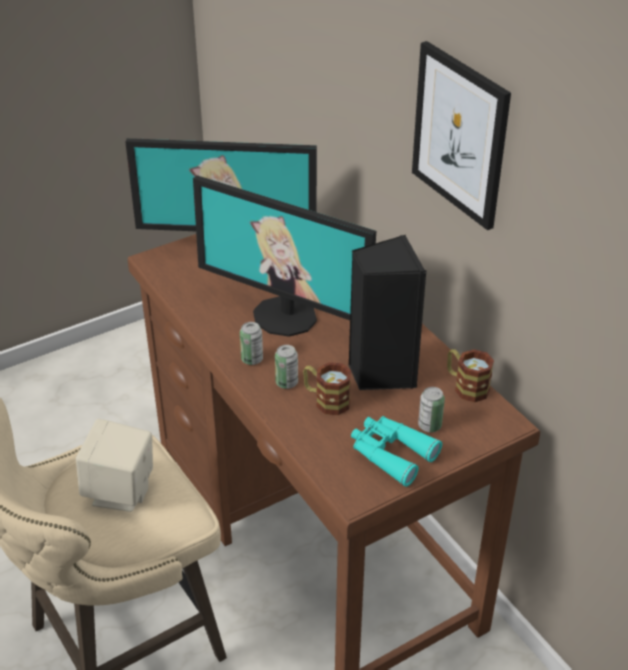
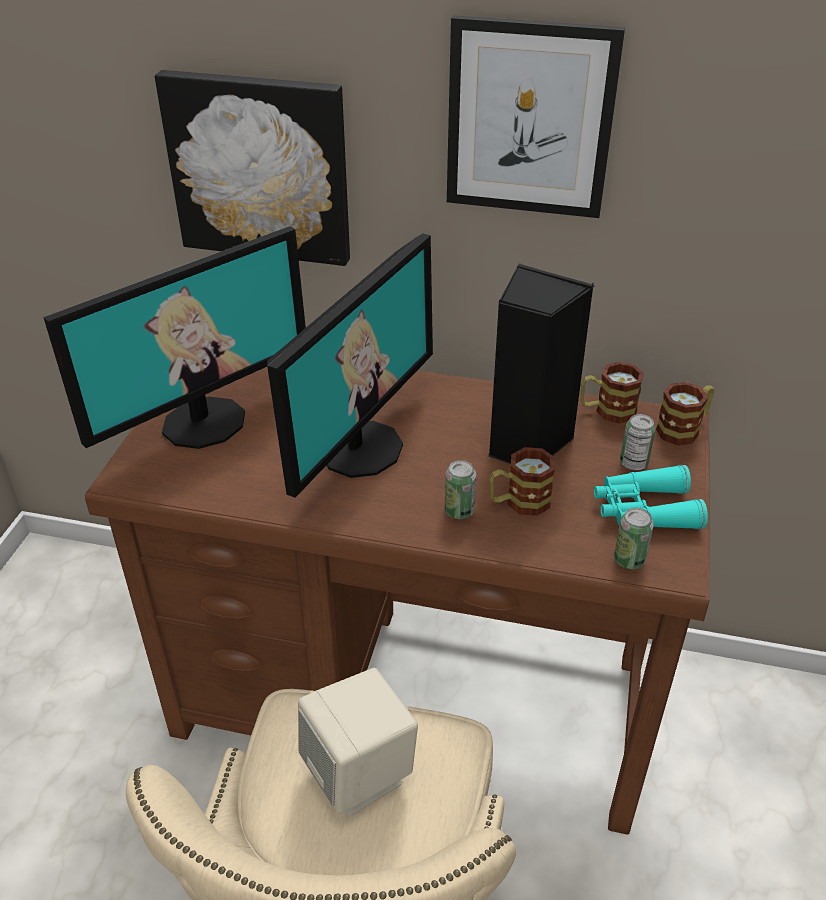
camera: 45 degrees left, 0 degrees up
(252, 359) = (391, 511): can -> can (629, 560)
(286, 316) = (360, 448): monitor -> monitor turned 45 degrees counterclockwise
(333, 98) = (260, 167): none -> picture
(499, 428) = (684, 428): none -> mug

